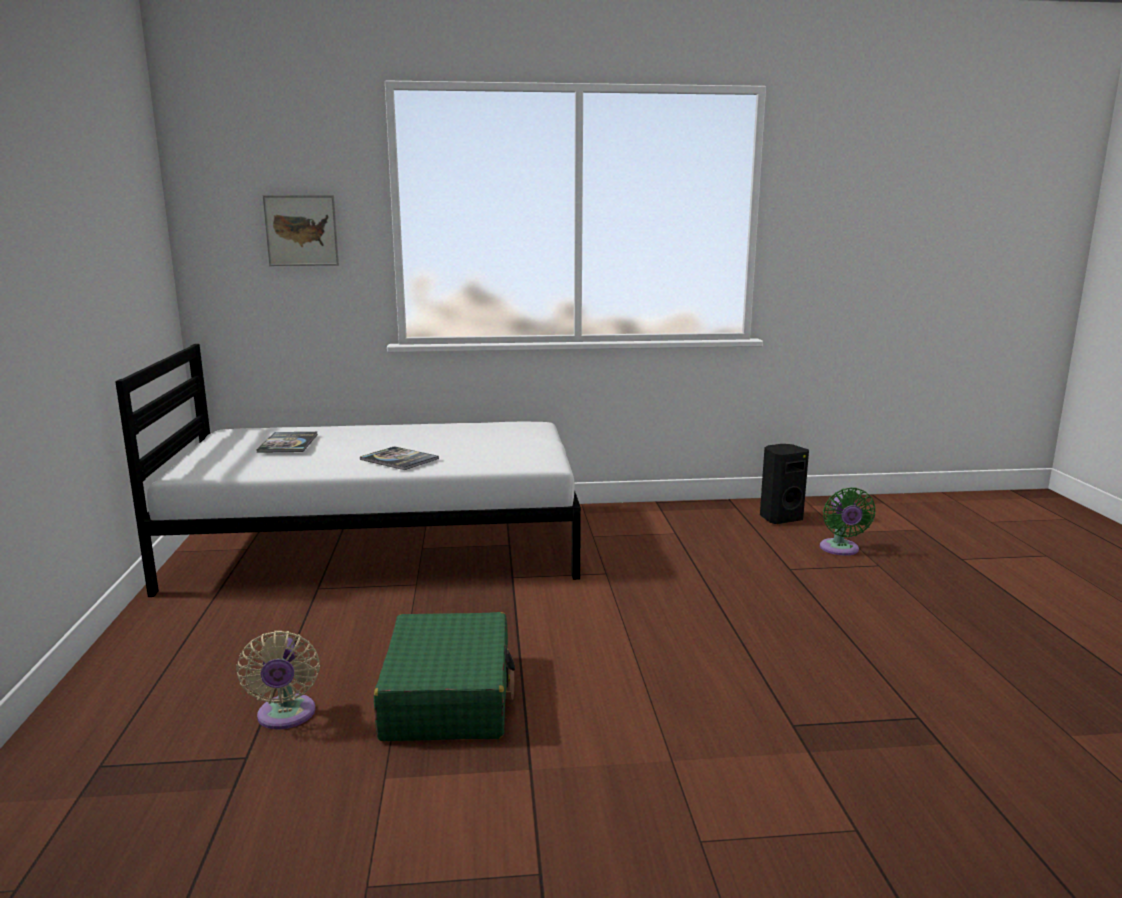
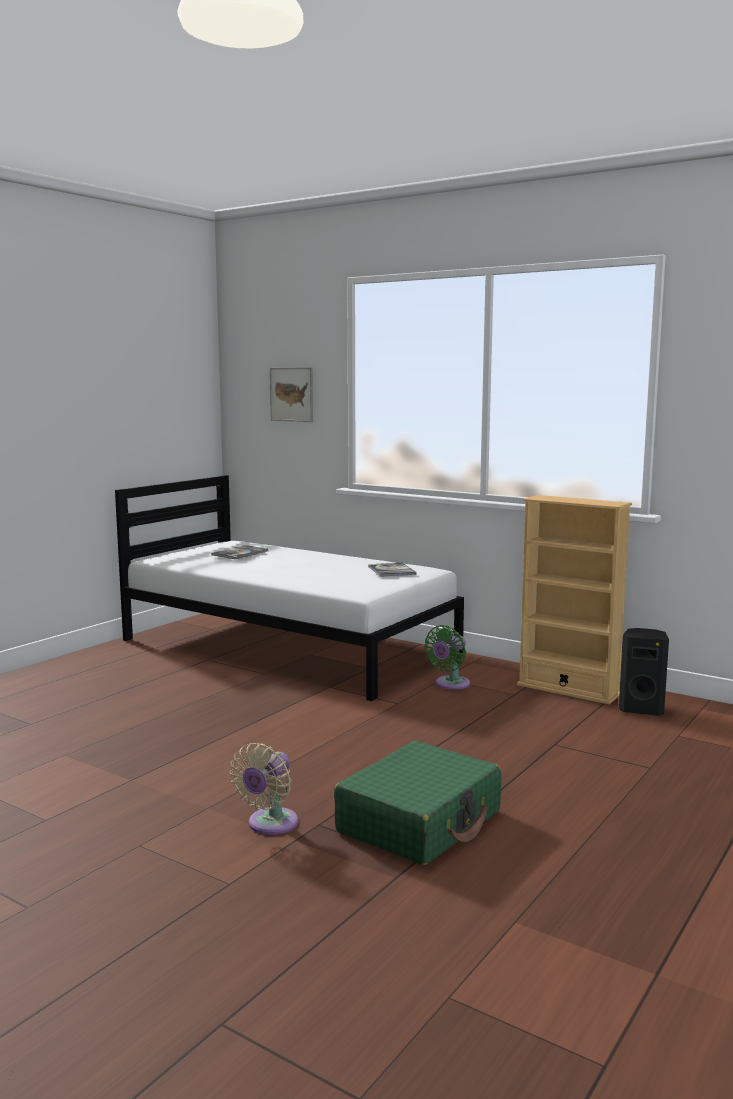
camera: 40 degrees right, 5 degrees down
(286, 716) = (77, 714): beige fan -> beige fan (270, 825)
(399, 459) = (278, 574): book -> book (391, 571)
(448, 696) = (163, 733): green suitcase -> green suitcase (420, 822)
(703, 516) = (568, 690): none -> beige bookcase
(840, 549) = (641, 746): green fan -> green fan (450, 684)

